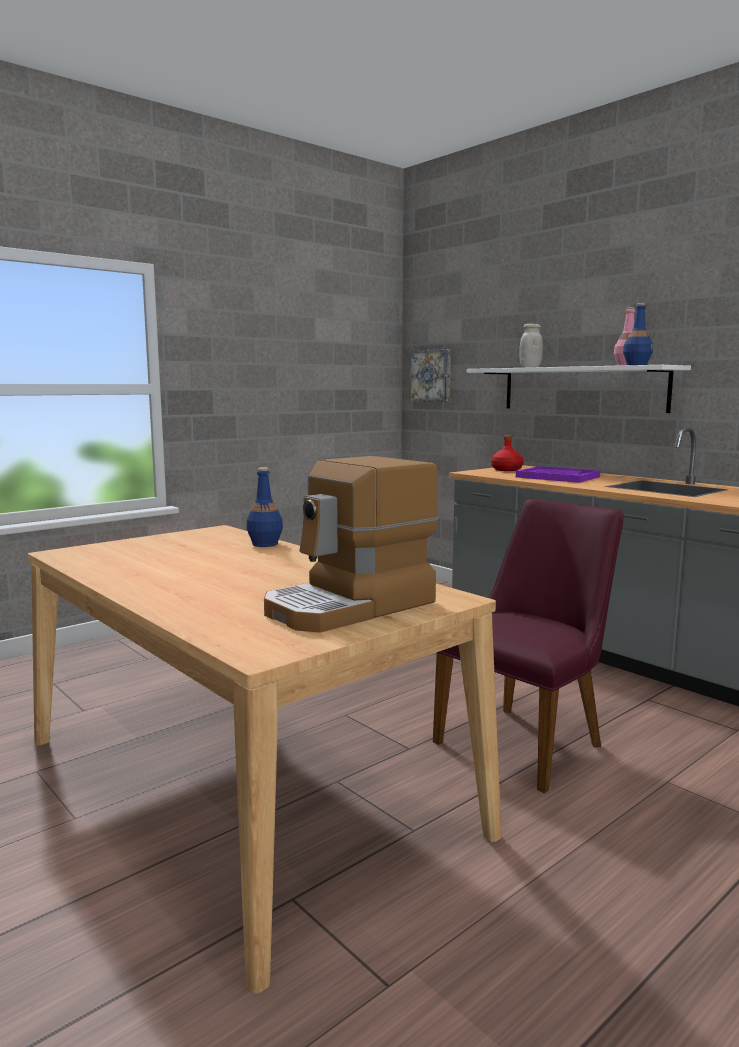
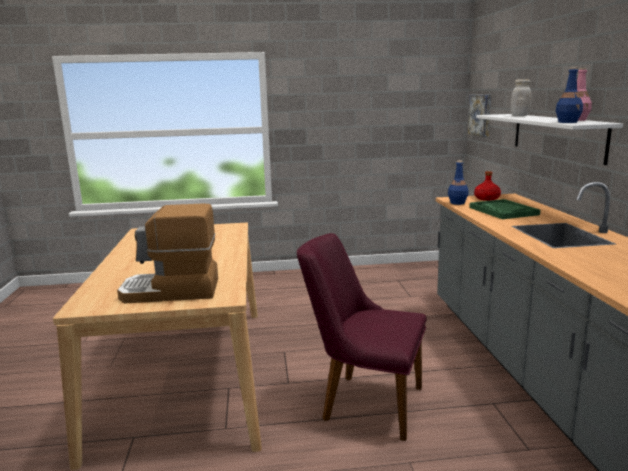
camera: 35 degrees right, 5 degrees up
(264, 544) = (232, 240): blue bottle -> blue bottle (457, 203)
(529, 740) = (363, 402): purple chair -> purple chair turned 150 degrees counterclockwise
(557, 477) = (503, 211): purple tray -> green tray

